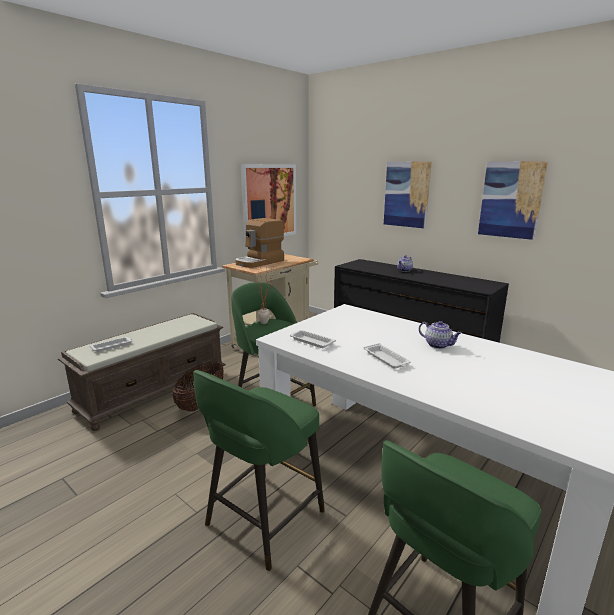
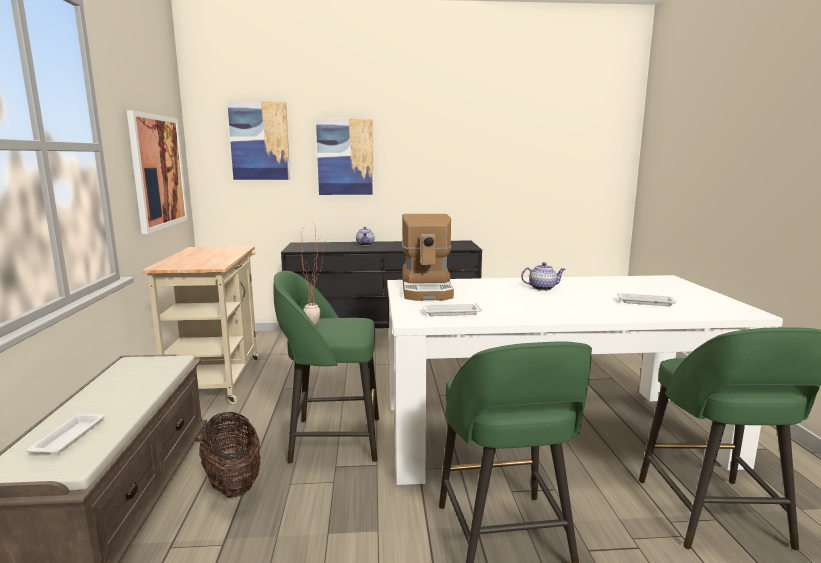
camera: 45 degrees left, 5 degrees down
(260, 262) = (192, 258): coffee machine -> coffee machine (427, 289)
(386, 359) = (540, 306): white tray -> white tray (646, 302)
(511, 200) = (461, 157): picture -> picture (259, 141)

